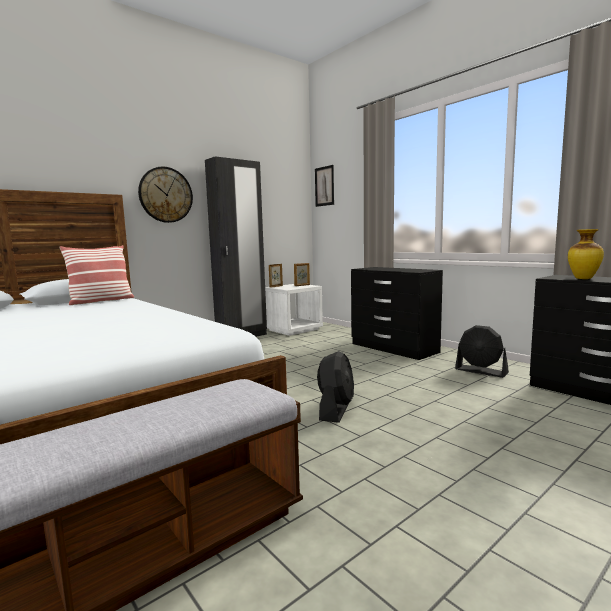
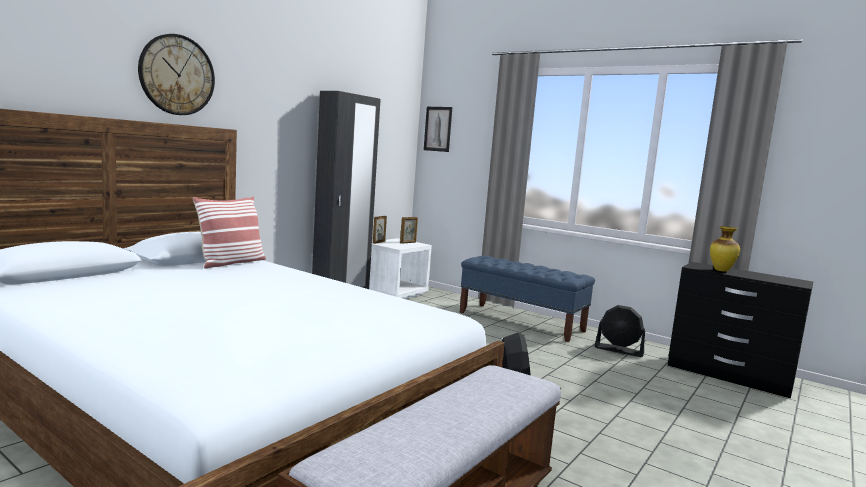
camera: 15 degrees left, 0 degrees up
(166, 195) = (276, 130): wall clock -> wall clock (177, 75)
(393, 348) = (521, 322): black dresser -> blue bench

